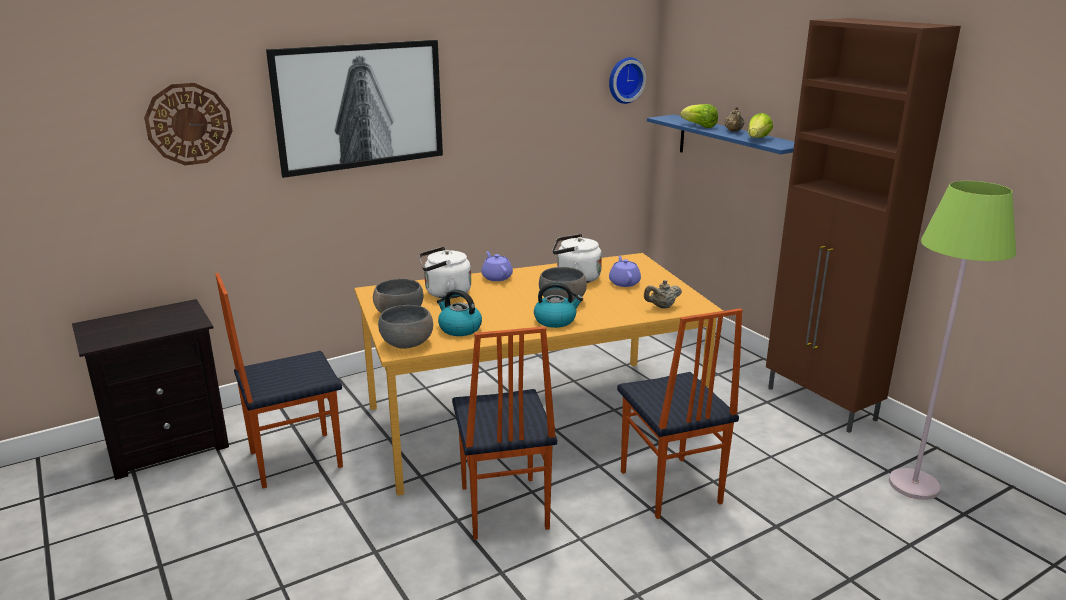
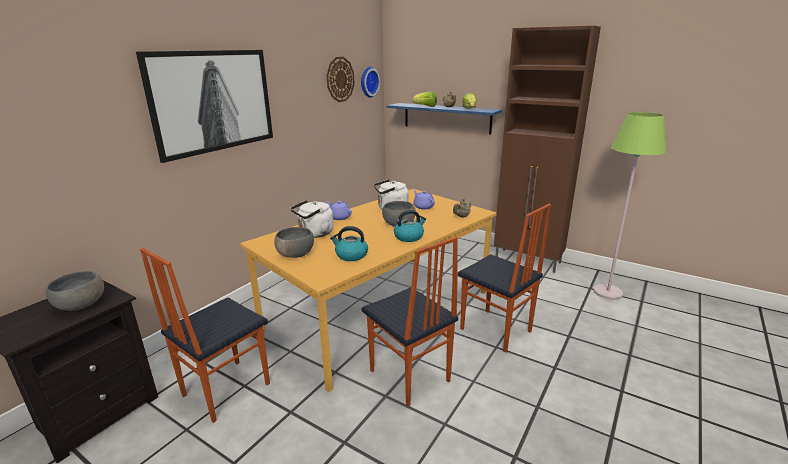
camera: 25 degrees left, 0 degrees up
(189, 124) = (71, 120): wall clock -> wall clock (340, 79)
(407, 343) = (324, 273): grey bowl -> grey bowl (81, 304)

